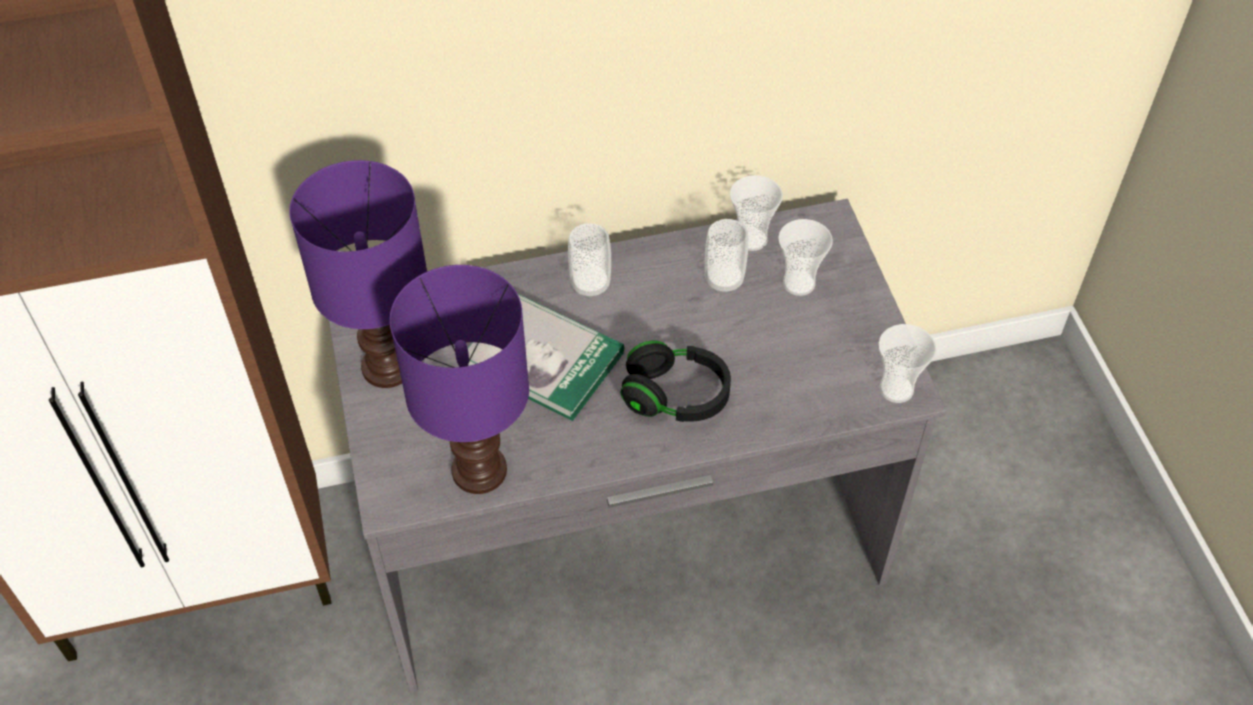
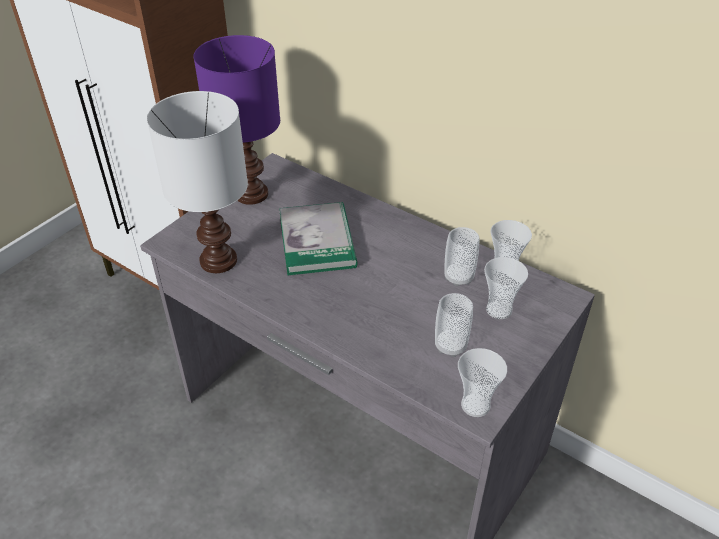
camera: 50 degrees right, 10 degrees down
(480, 472) = (217, 261): purple table lamp -> white table lamp
(590, 284) = (388, 229): cup -> cup (450, 346)
(675, 396) = (350, 306): black headphones -> none

